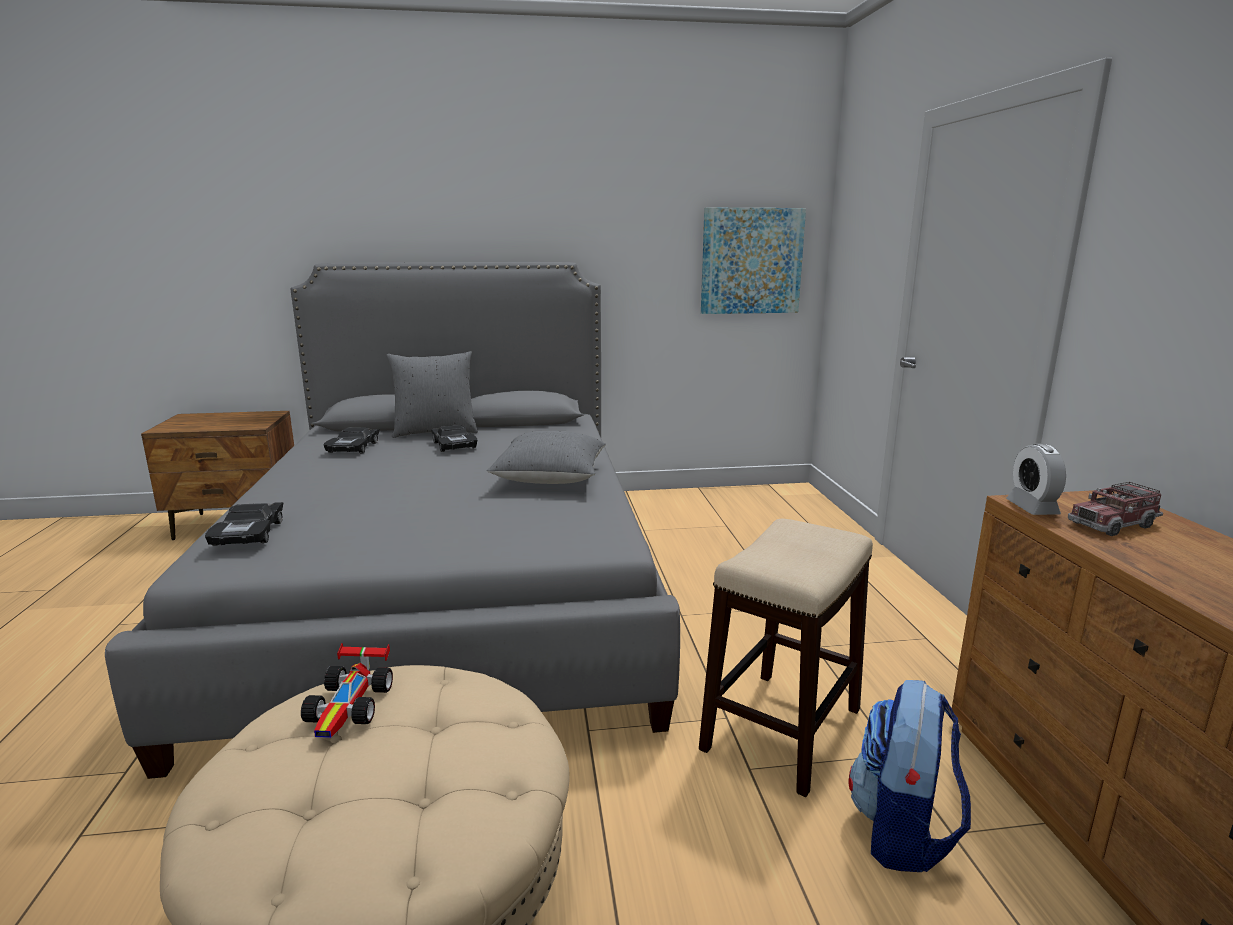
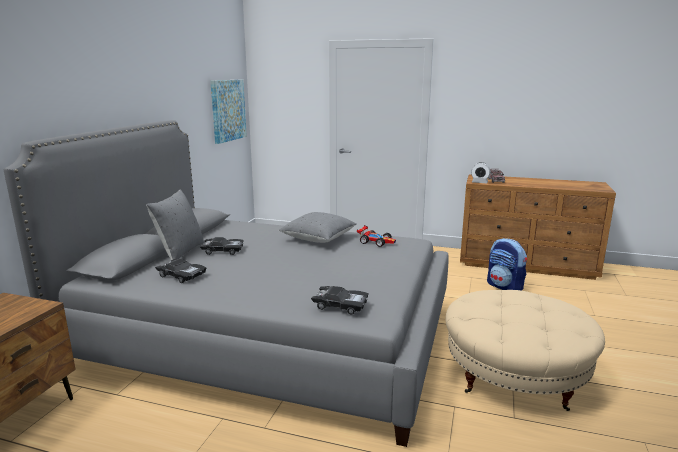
camera: 65 degrees left, 0 degrees up
(351, 705) = (486, 315): toy car -> toy car (376, 242)
(781, 730) = (450, 288): stool -> none

